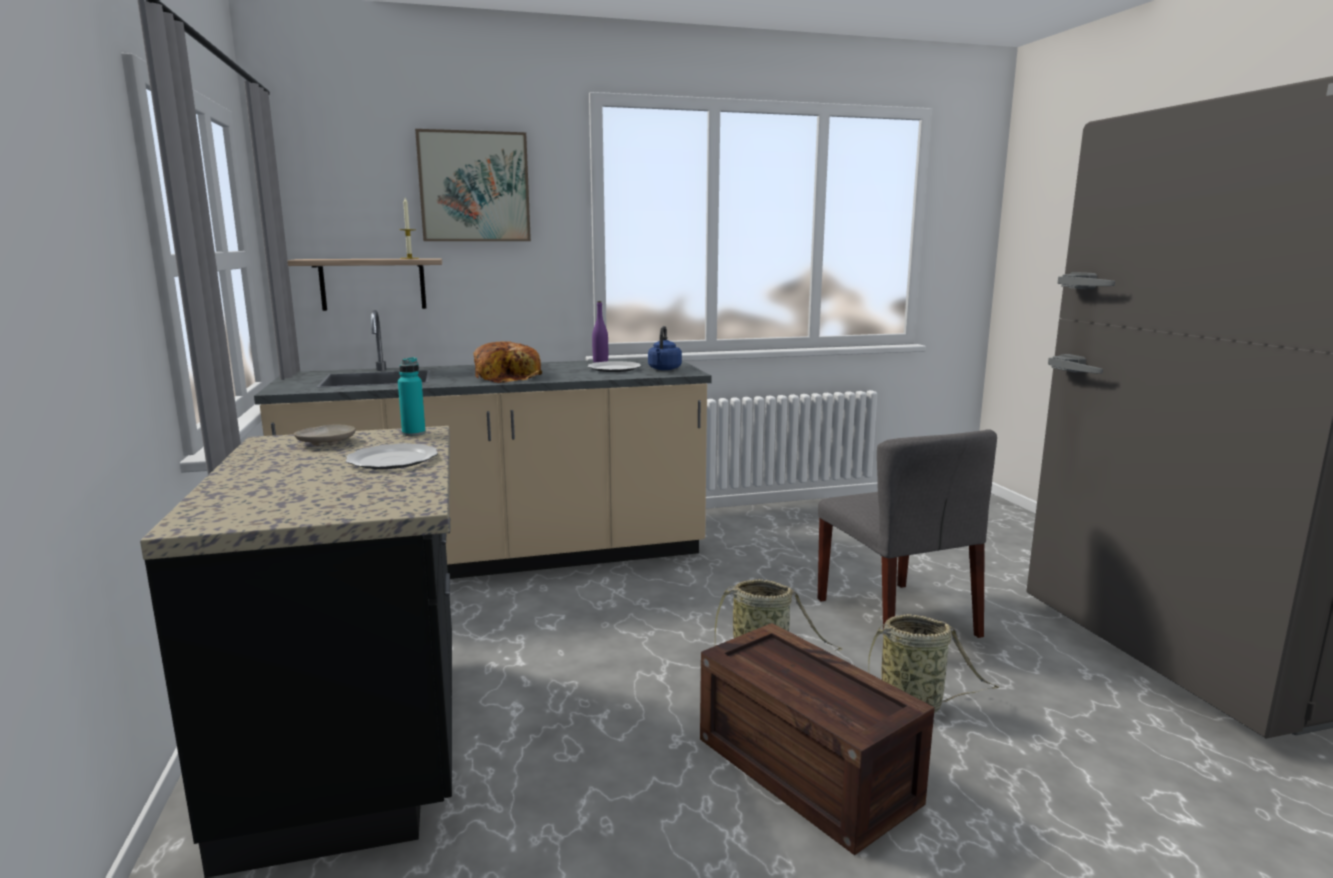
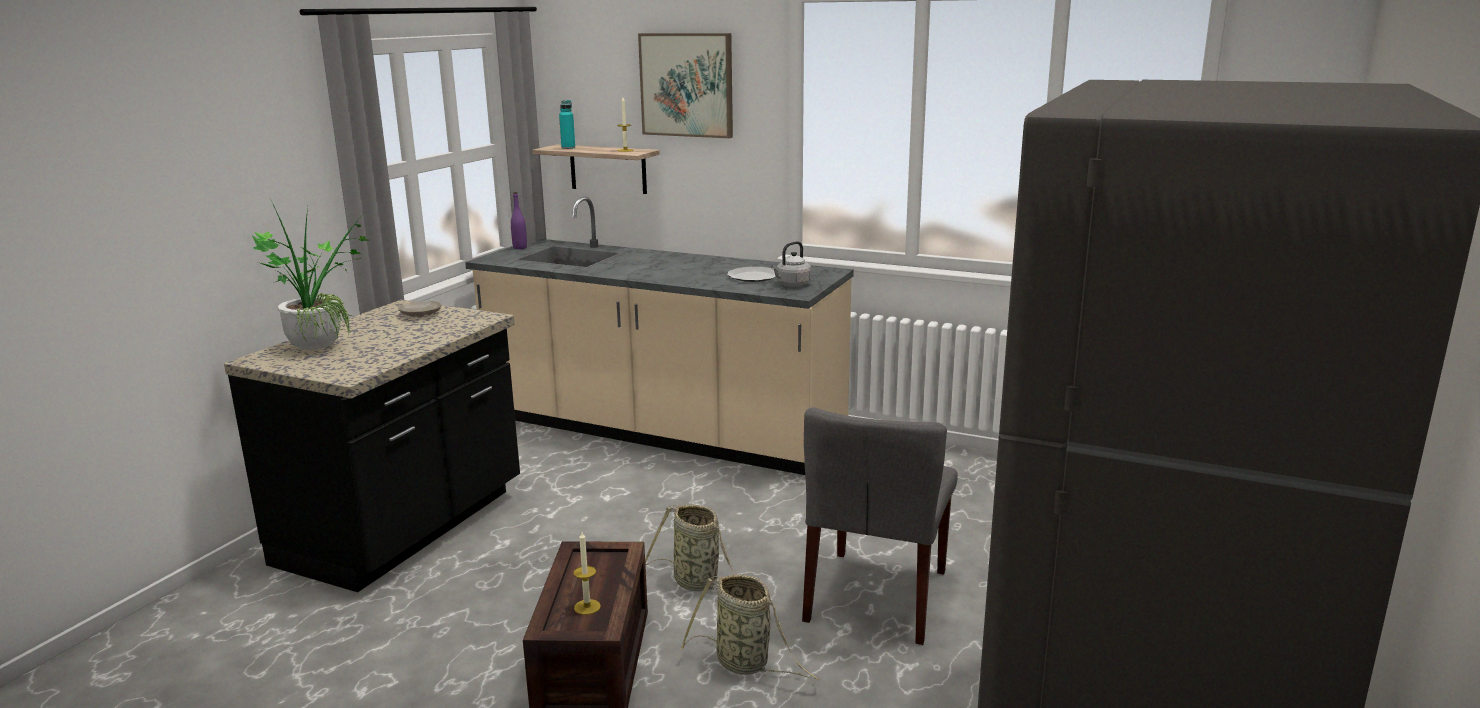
camera: 40 degrees right, 5 degrees up
(260, 489) = (320, 344): none -> potted plant
(392, 460) = (417, 338): plate -> none
(413, 433) = (477, 317): turquoise bottle -> turquoise bottle (568, 148)
(509, 377) = (652, 272): bread -> none
(600, 362) = (767, 265): purple bottle -> purple bottle (520, 247)
(664, 369) = (792, 285): blue kettle -> grey kettle
(841, 695) = (587, 607): none -> candle

